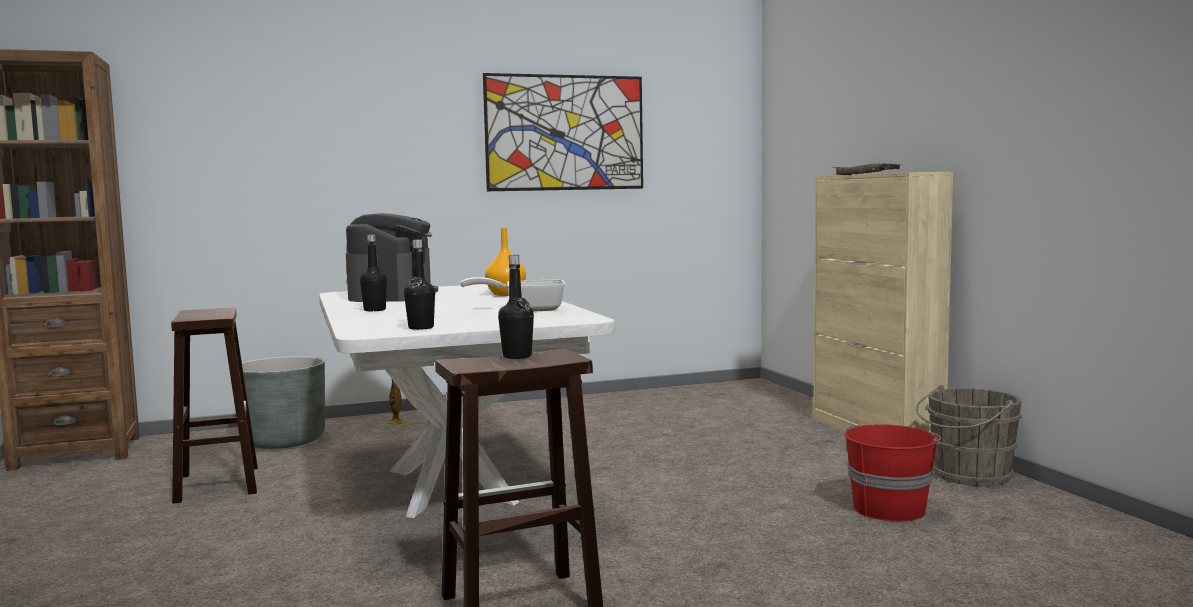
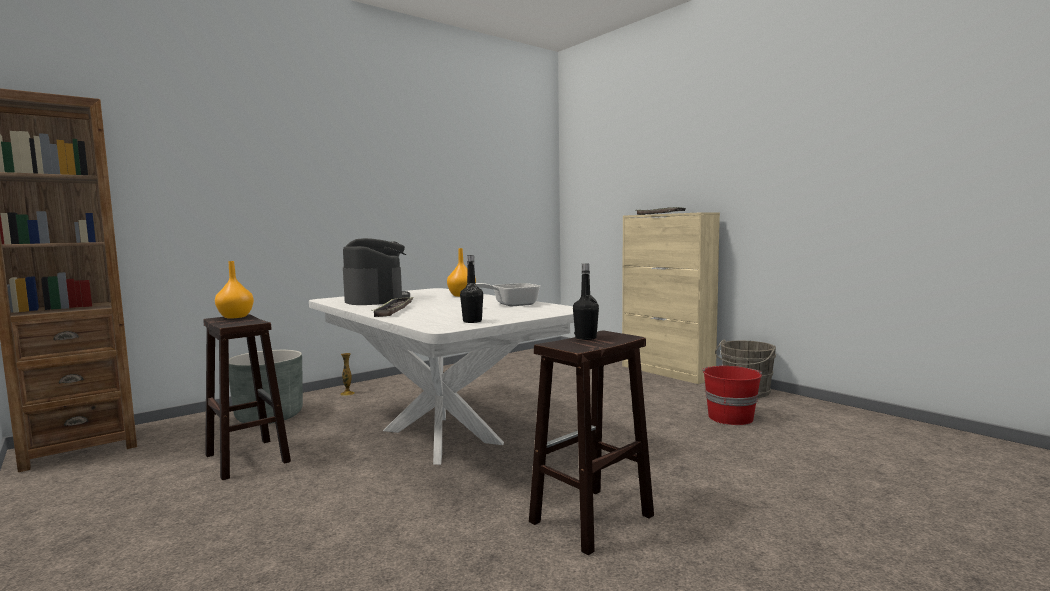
camera: 20 degrees left, 0 degrees up
(212, 310) = (235, 317): none -> orange vase
(374, 310) = (394, 310): black bottle -> tray
(565, 133) = (448, 185): picture -> none

